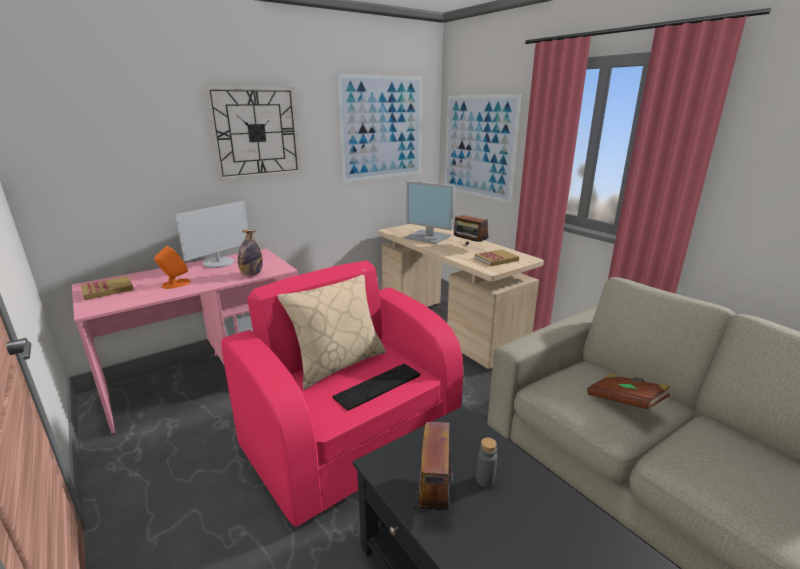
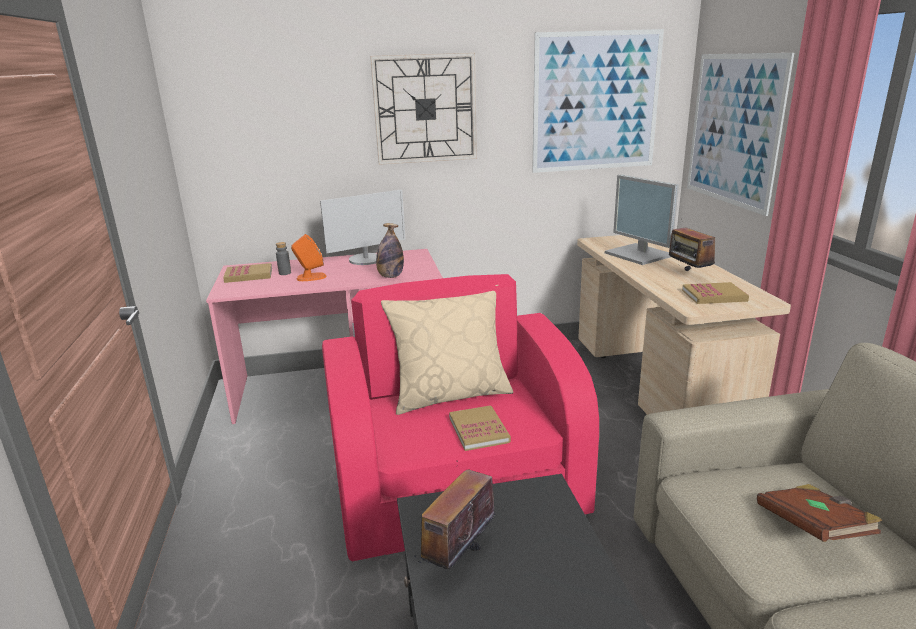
camera: 25 degrees right, 0 degrees up
(378, 387) = (479, 430): keyboard -> book
(485, 480) = (529, 559): grey bottle -> grey bottle (285, 273)

